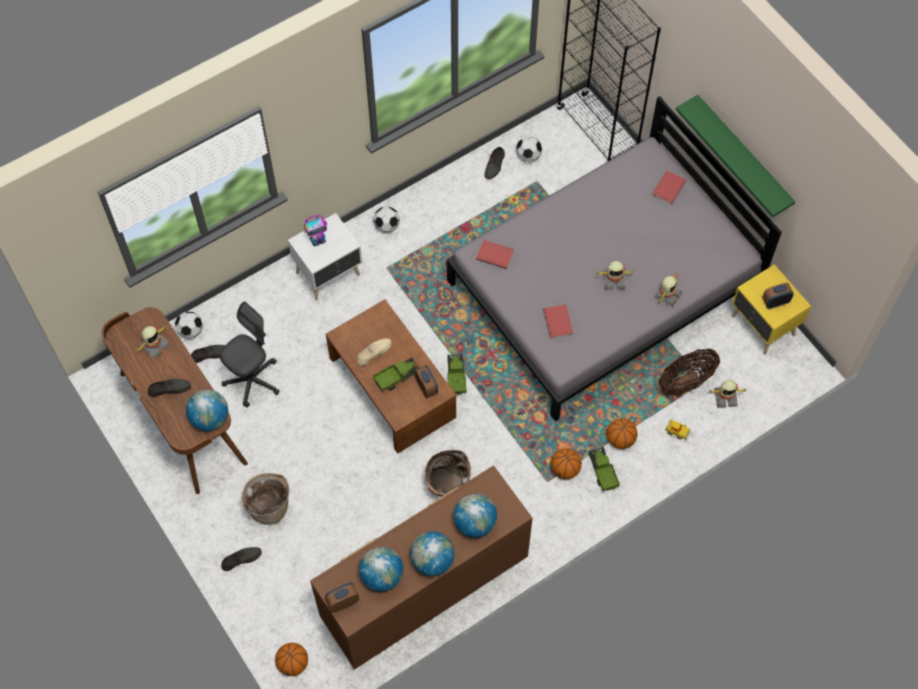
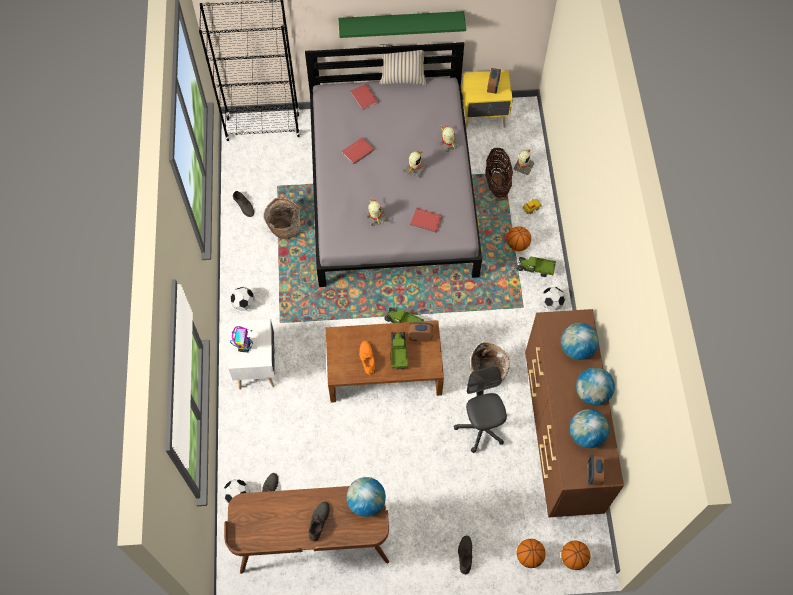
camera: 60 degrees left, 0 degrees up
(154, 345) = (269, 514): toy robot -> toy robot (375, 217)
(252, 380) = (314, 469): grey office chair -> grey office chair (481, 428)
(269, 506) = (431, 511): basket -> basket (284, 227)
(373, 352) = (367, 358): beige shoe -> orange shoe
(495, 254) = (343, 231): red book -> red book (357, 151)
(528, 156) = (252, 180): football -> football (551, 303)
(565, 469) = (520, 291): basketball -> basketball (529, 556)
(720, 211) = (403, 78): none -> beige pillow

